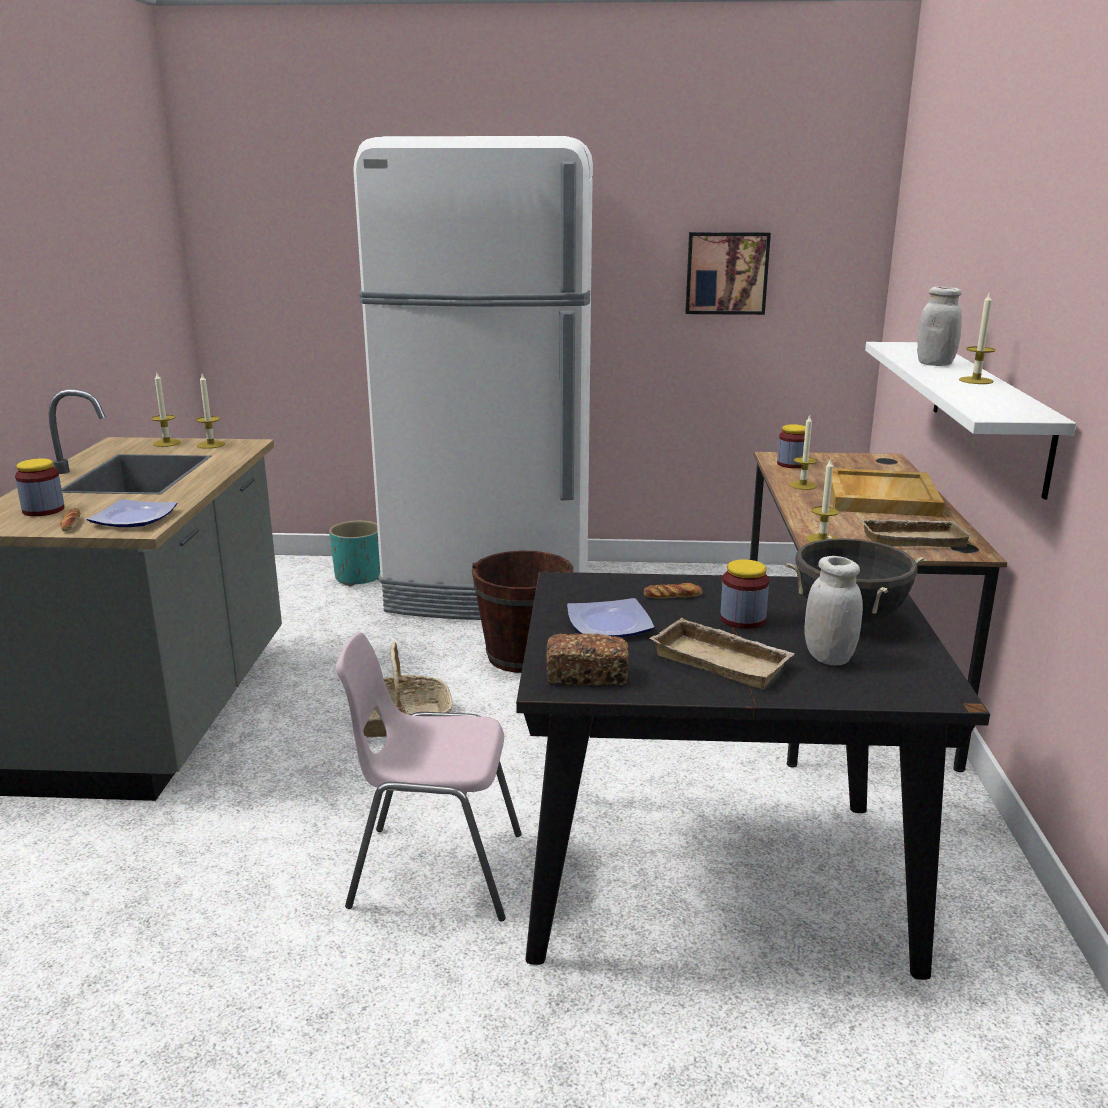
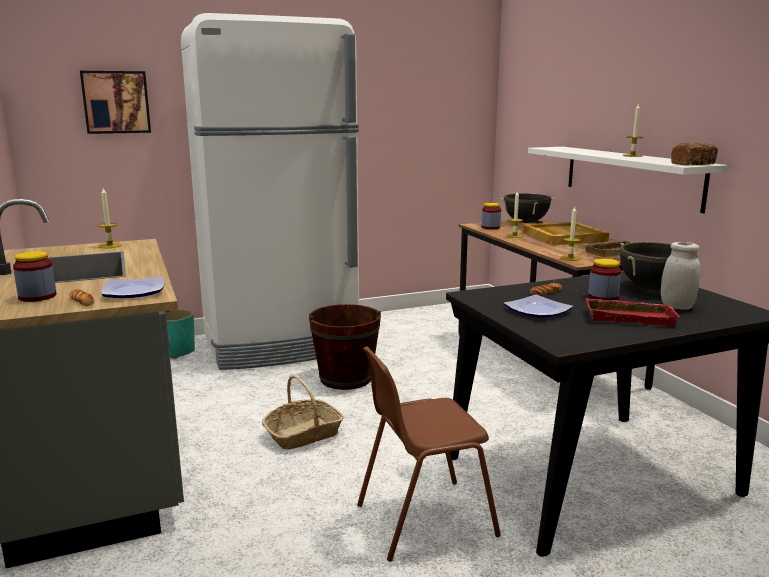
camera: 25 degrees left, 5 degrees down
(166, 443) = (68, 248): candle -> none
(435, 870) = (423, 519): pink chair -> brown chair
(587, 676) = (573, 337): bread -> bread (692, 164)
(723, 661) = (630, 317): beige tray -> red tray
(726, 273) = (408, 117): picture -> picture (116, 102)
(864, 461) = (526, 222): none -> black cooking pot
(935, 364) = (592, 152): white jar -> none

